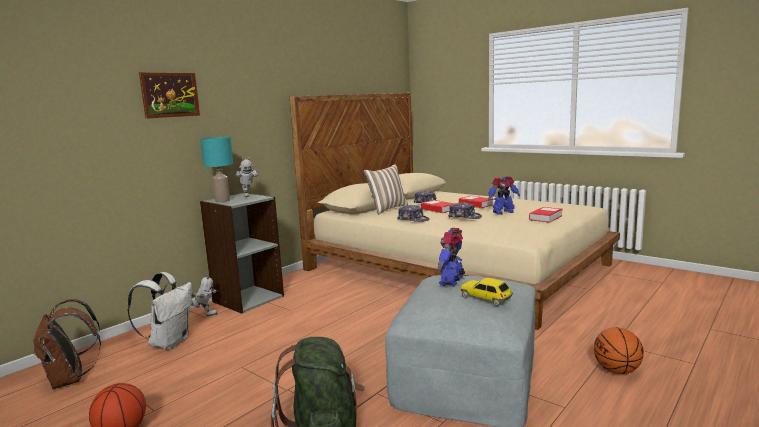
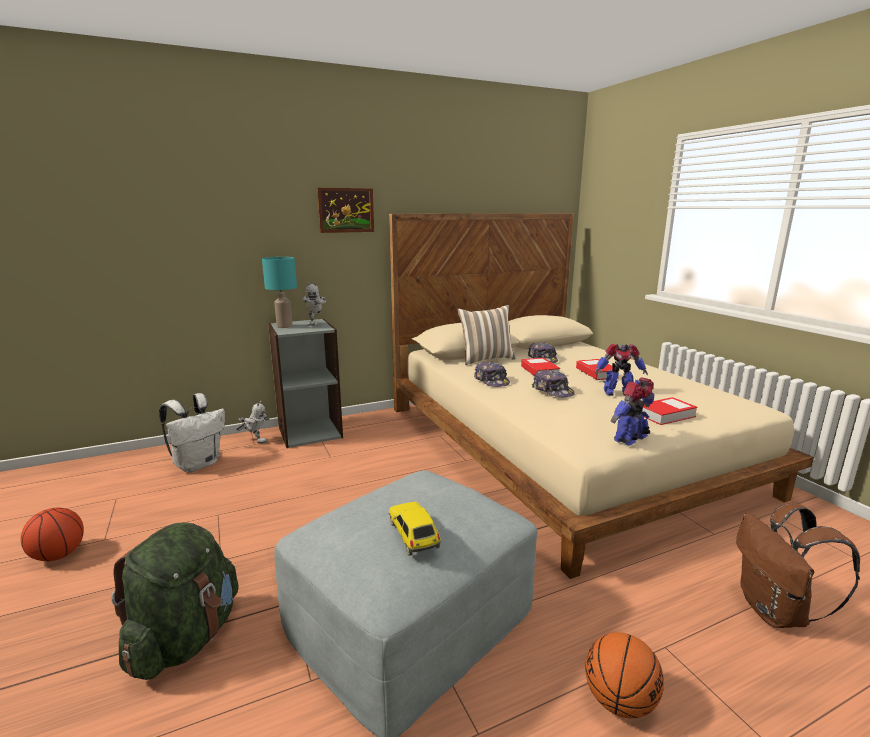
camera: 25 degrees right, 5 degrees up
(70, 380) = (93, 481): brown backpack -> brown backpack (776, 612)
(170, 95) = (238, 208): picture -> picture (346, 210)
(452, 281) = (415, 491): toy robot -> toy robot (631, 439)

